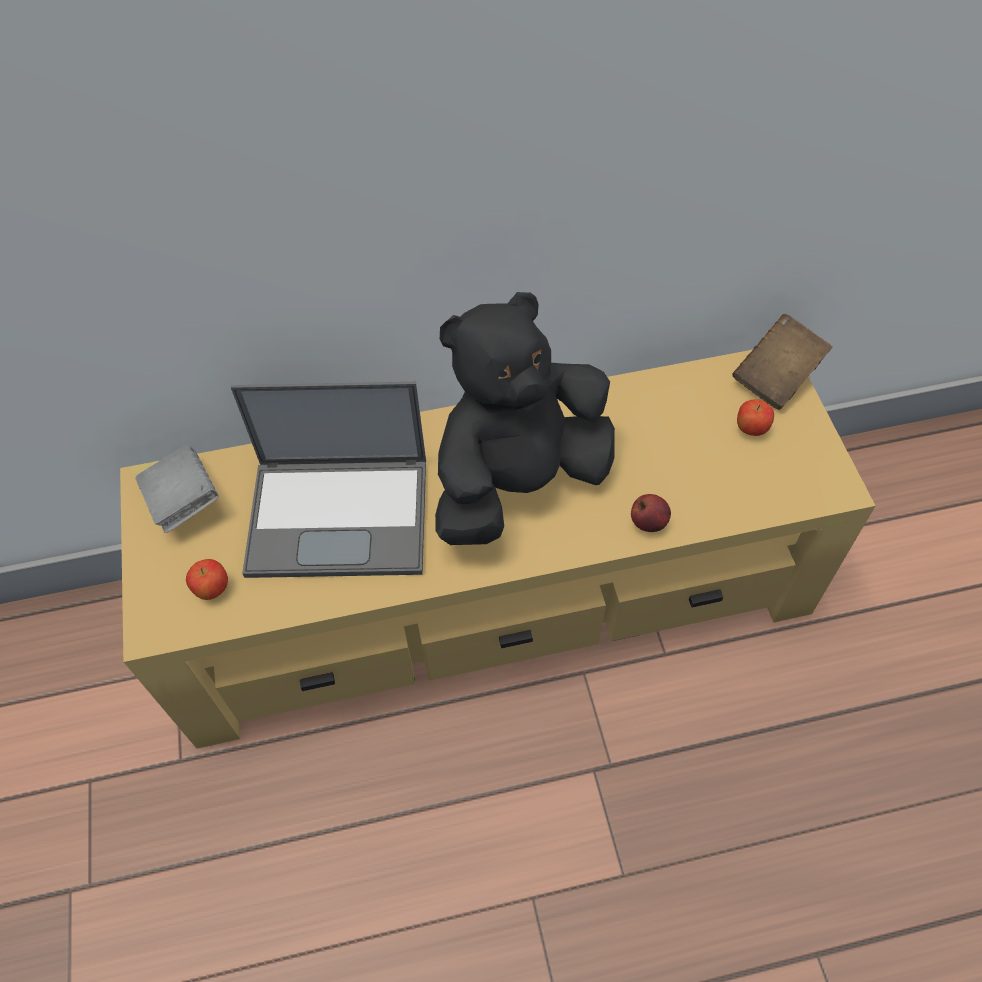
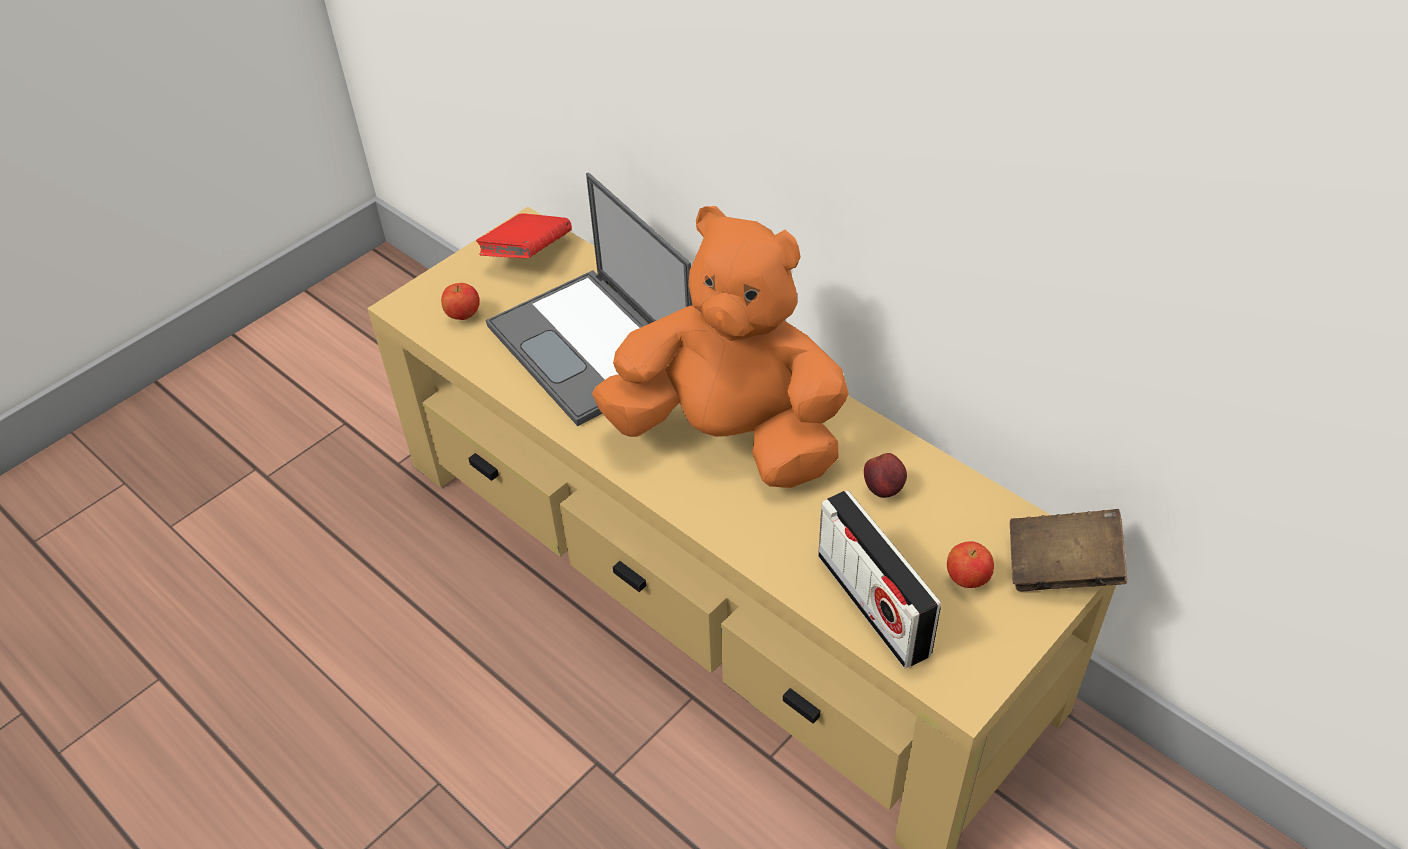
camera: 55 degrees right, 10 degrees down
(183, 501) = (527, 254): grey book -> red book
(518, 482) = (729, 436): black plush toy -> orange plush toy
(648, 522) = (770, 552): apple -> apple (884, 489)
(736, 492) = (873, 604): none -> radio

